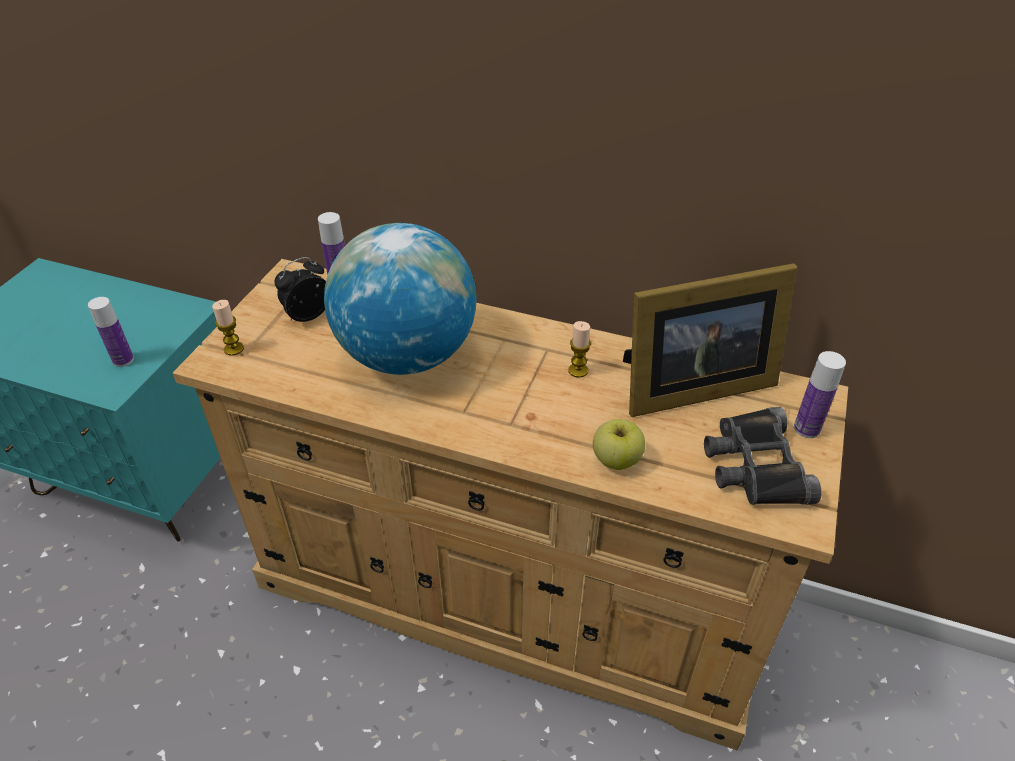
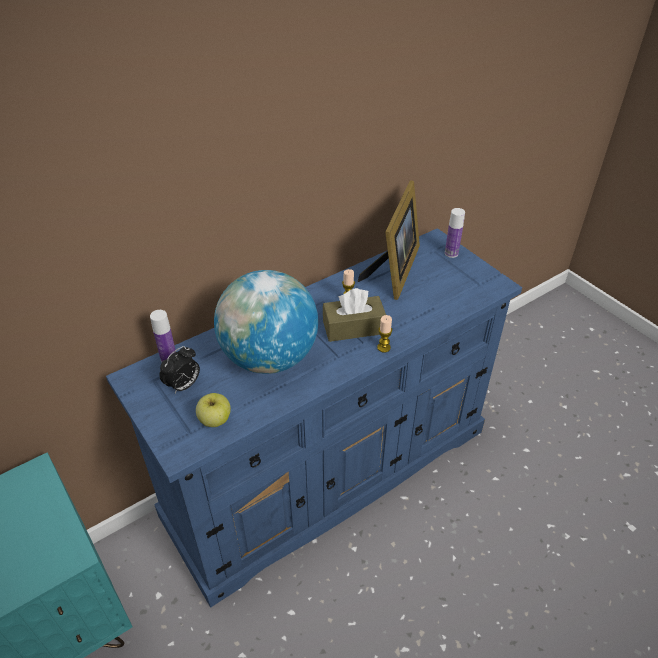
camera: 55 degrees left, 0 degrees up
(123, 360) = (44, 537): bottle -> none
(234, 349) = (178, 435): candle -> candle (383, 347)
(308, 315) = (183, 386): alarm clock -> alarm clock turned 135 degrees counterclockwise
(511, 594) = (330, 470): beige dresser -> blue dresser
(530, 401) = (353, 327): none -> brown tissue box
(616, 459) = (420, 319): apple -> apple (215, 420)
(754, 465) = (459, 280): black binoculars -> none

